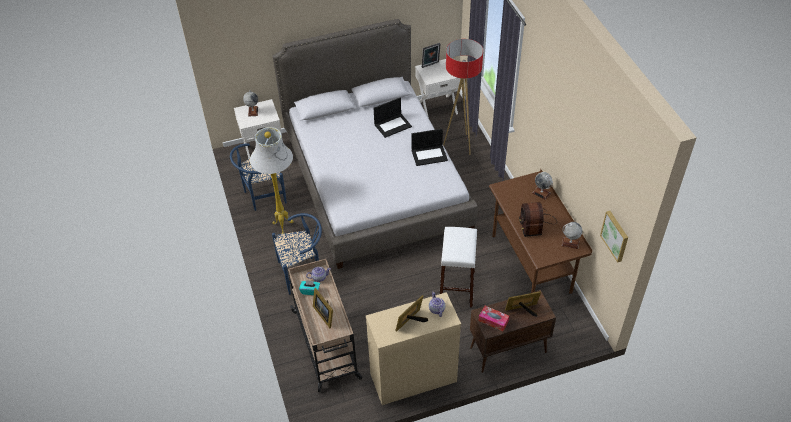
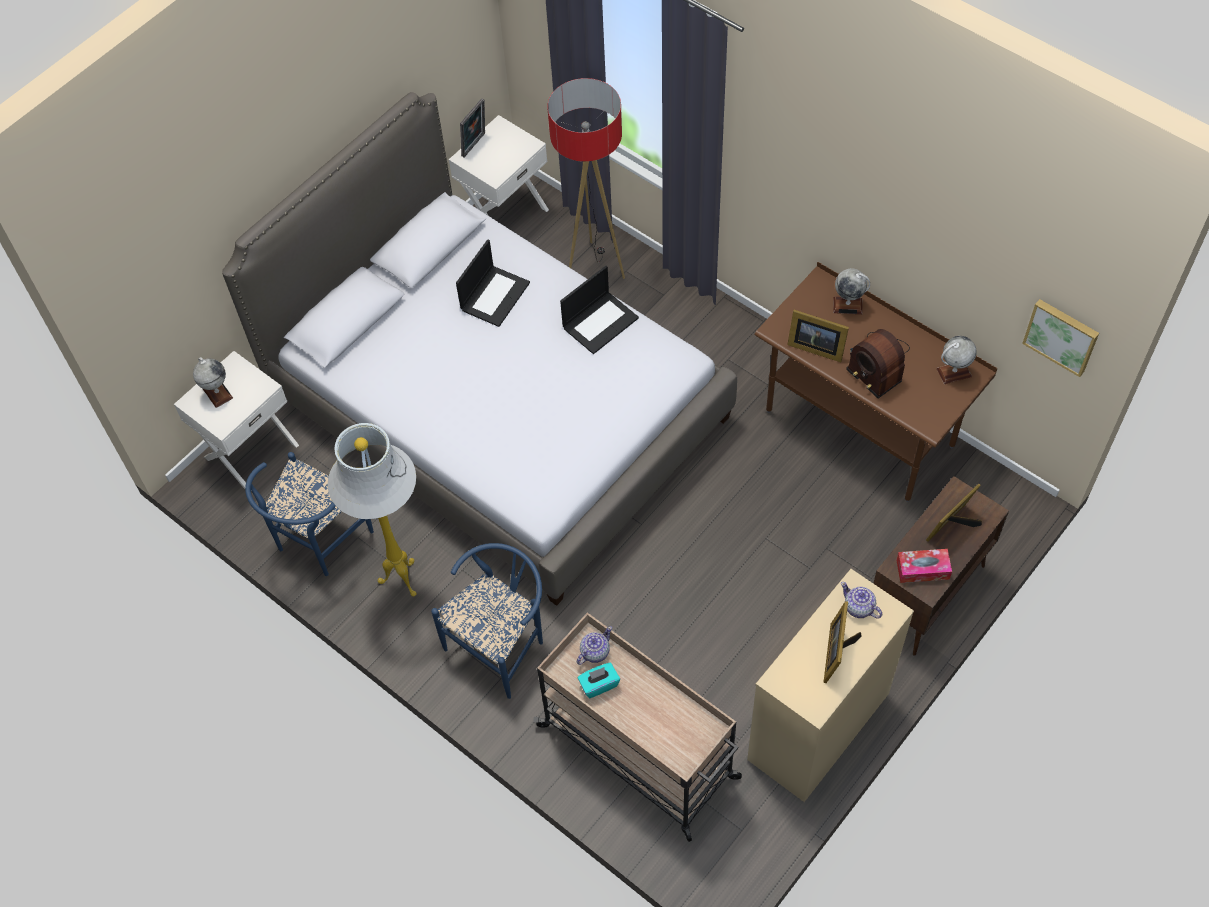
camera: 30 degrees left, 10 degrees up
(324, 314) = (655, 712): picture frame -> picture frame (814, 346)
(457, 287) = (774, 531): white stool -> none

